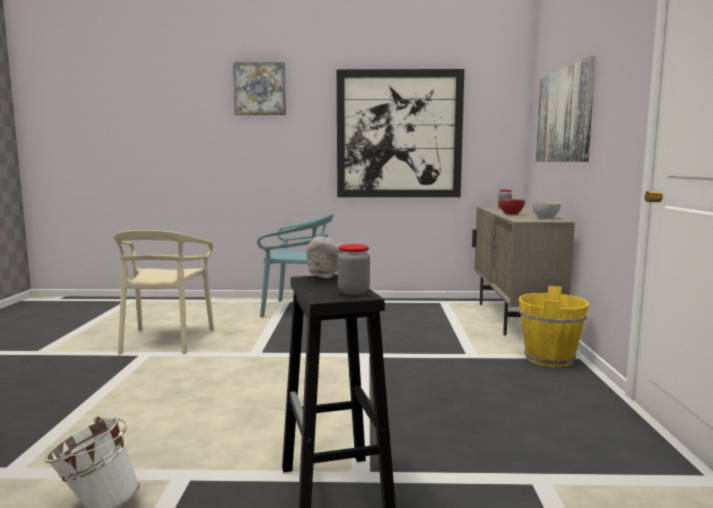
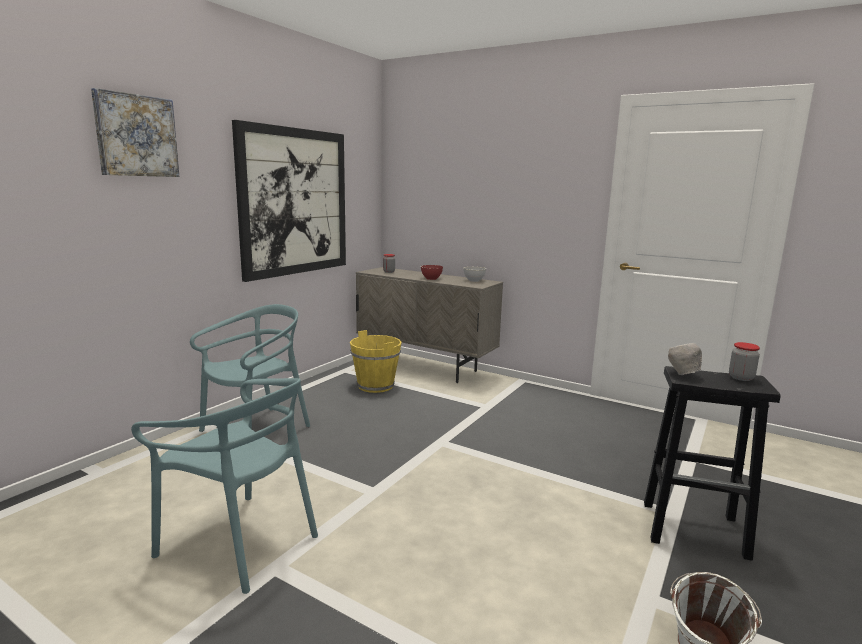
camera: 60 degrees left, 5 degrees up
(165, 340) = (240, 542): beige chair -> turquoise chair
(550, 359) = (518, 389): yellow bucket -> yellow bucket (376, 386)
(564, 116) = (464, 194): picture -> none

